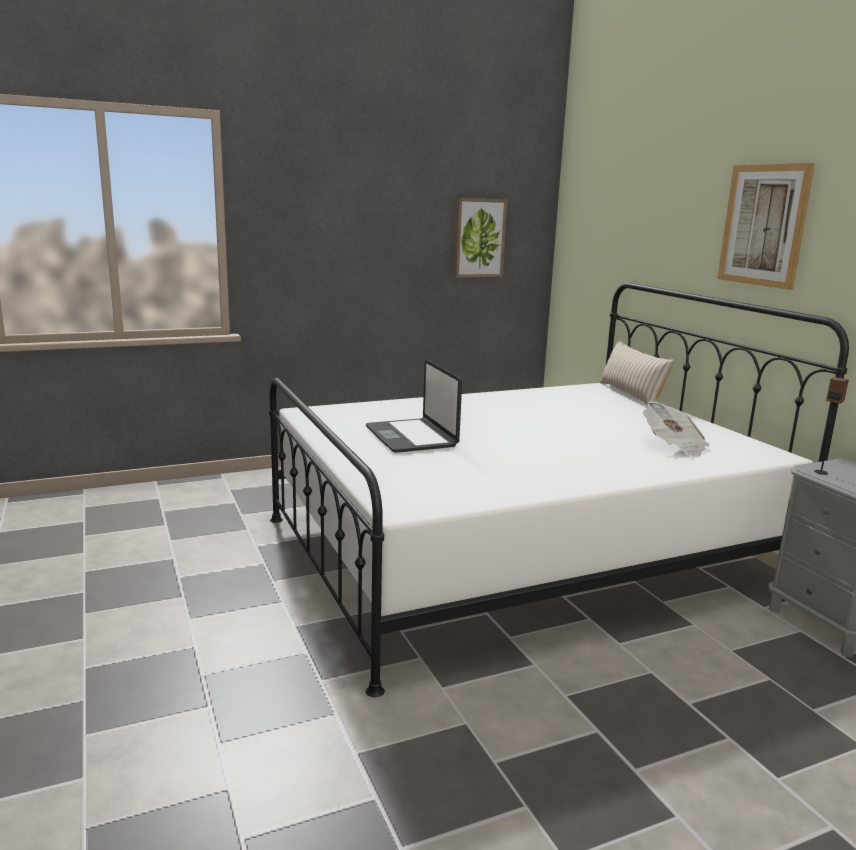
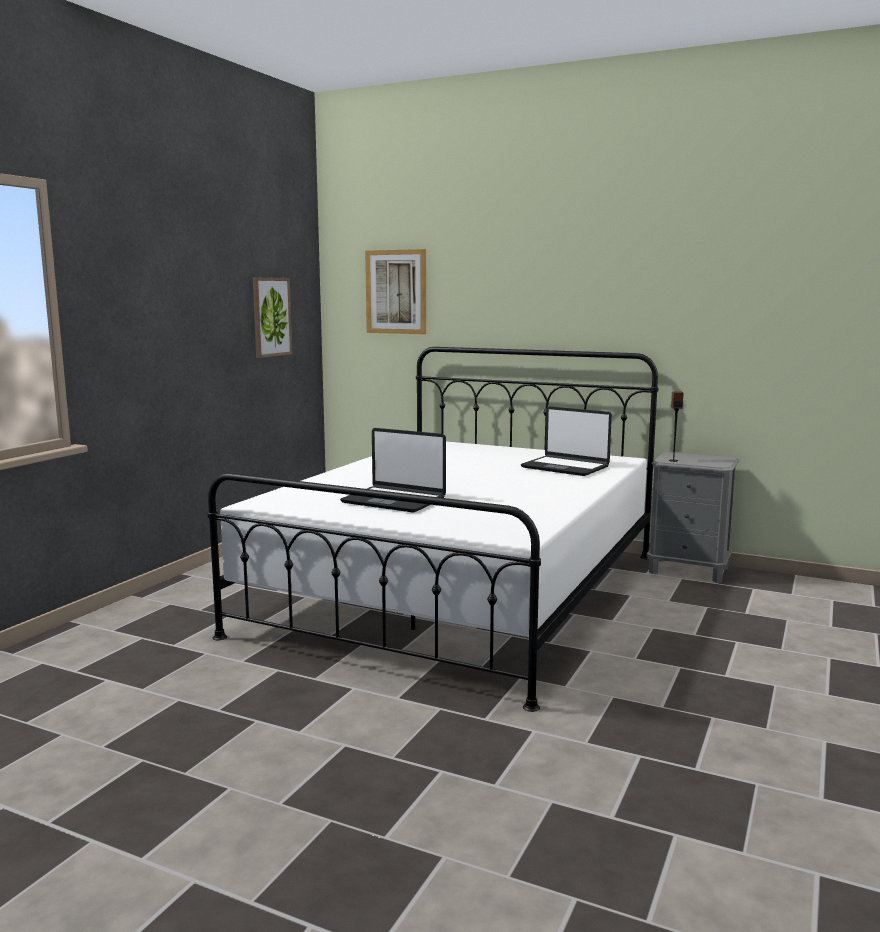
camera: 40 degrees left, 5 degrees down
(631, 395) = (460, 443): beige pillow -> none
(674, 446) = (565, 467): newspaper -> laptop
(763, 225) = (565, 290): picture -> picture (396, 292)

